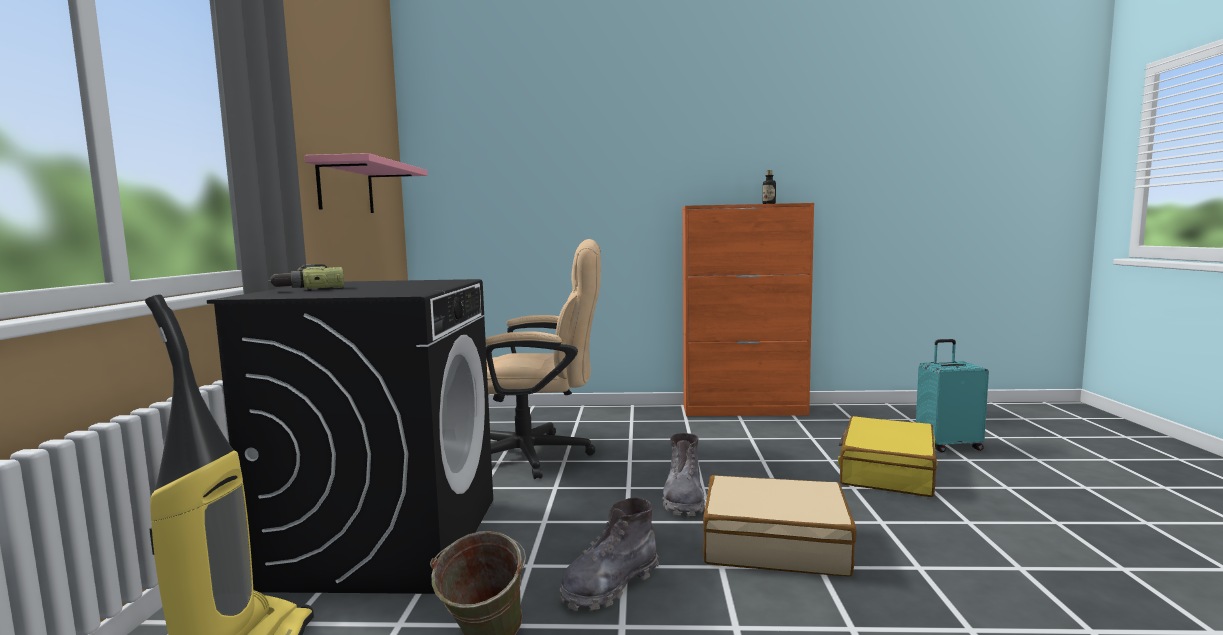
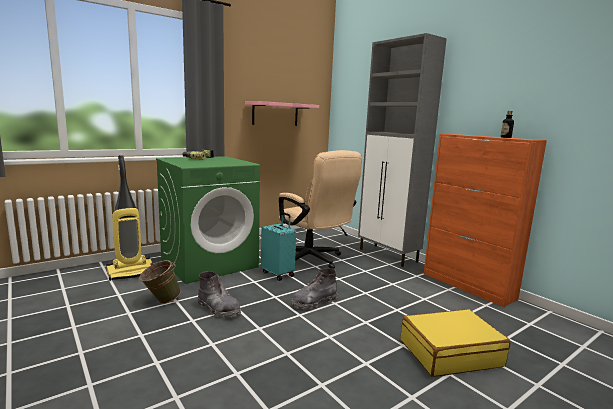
camera: 50 degrees right, 5 degrees up
(386, 539) = (209, 263): black washing machine -> green washing machine
(606, 412) = (388, 255): none -> grey cabinet
(609, 585) = (218, 309): grey boot -> grey boot turned 150 degrees counterclockwise
(774, 544) = (296, 336): beige suitcase -> none
(948, 445) = (554, 372): turquoise suitcase -> turquoise suitcase (278, 274)

